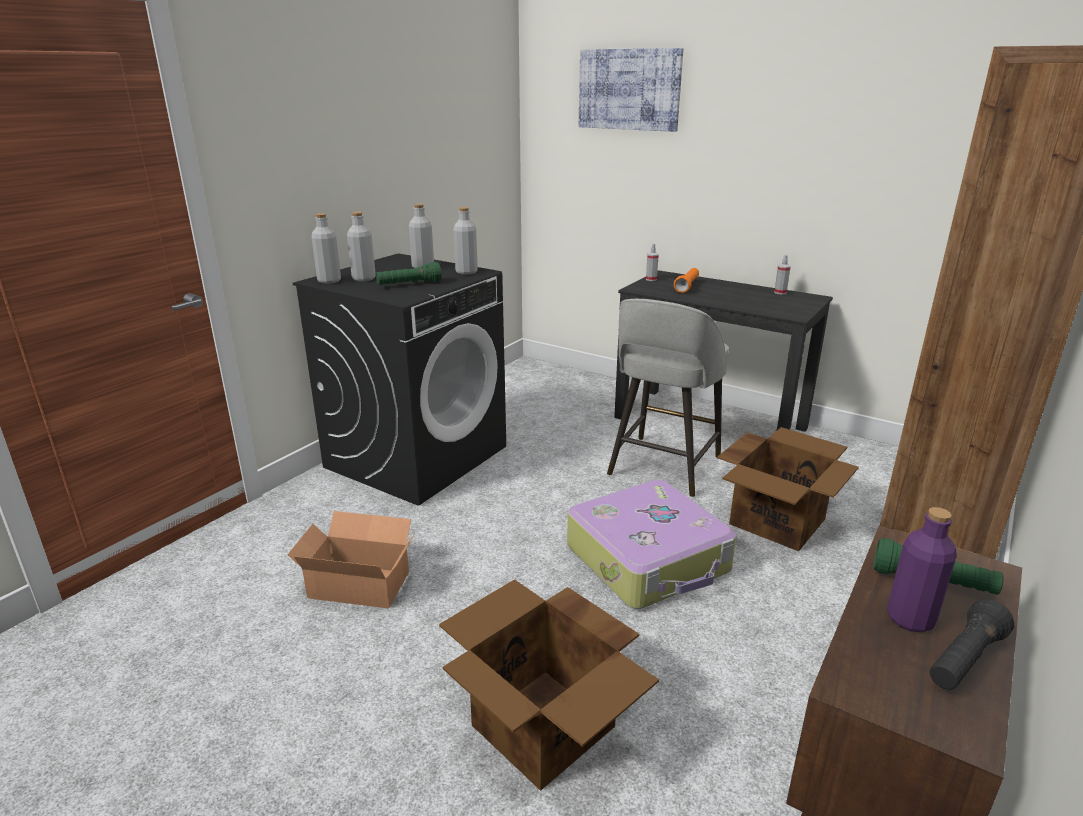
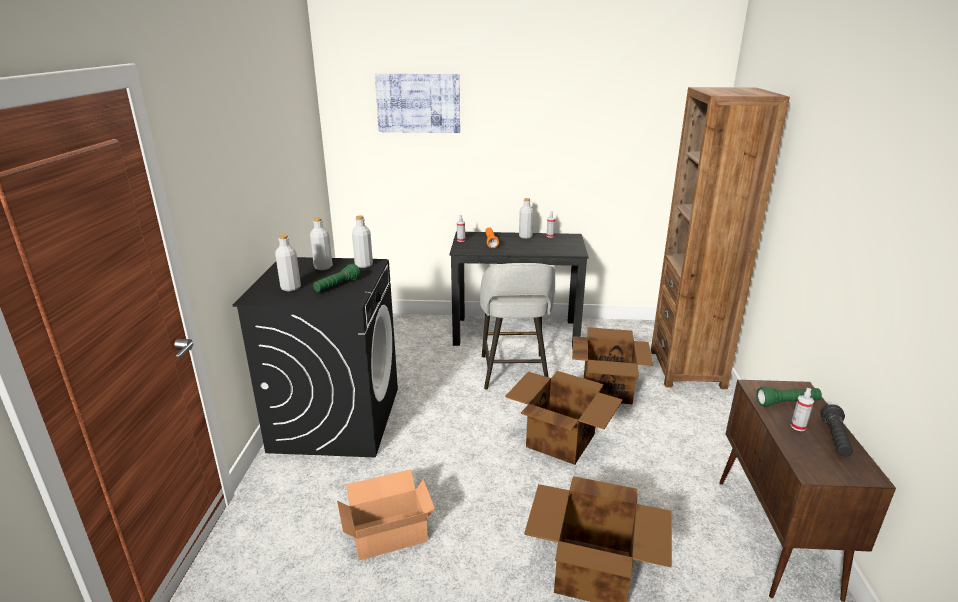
camera: 30 degrees left, 0 degrees up
(329, 281) = (264, 296): grey bottle -> grey bottle (525, 236)
(649, 559) = (559, 440): suitcase -> cardboard box
(910, 619) = (798, 426): purple bottle -> spray bottle

